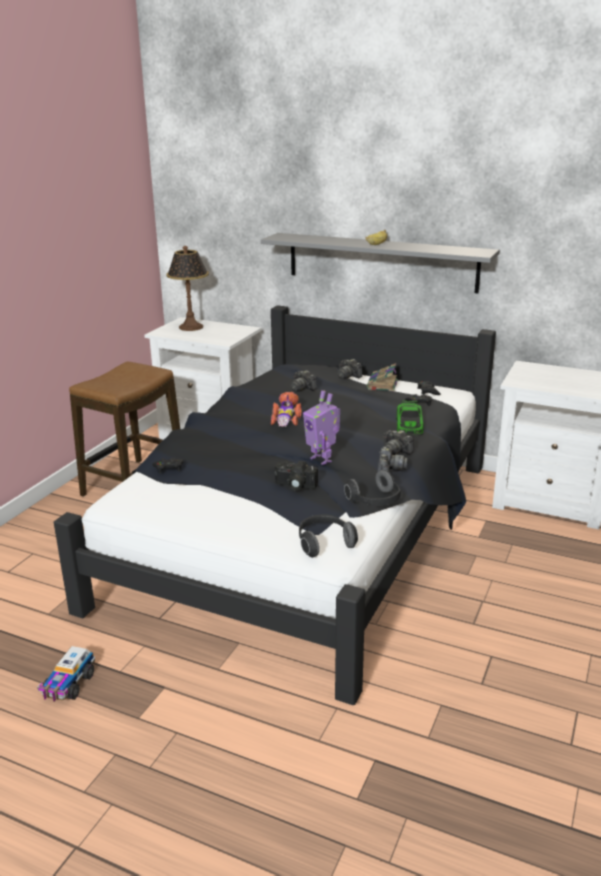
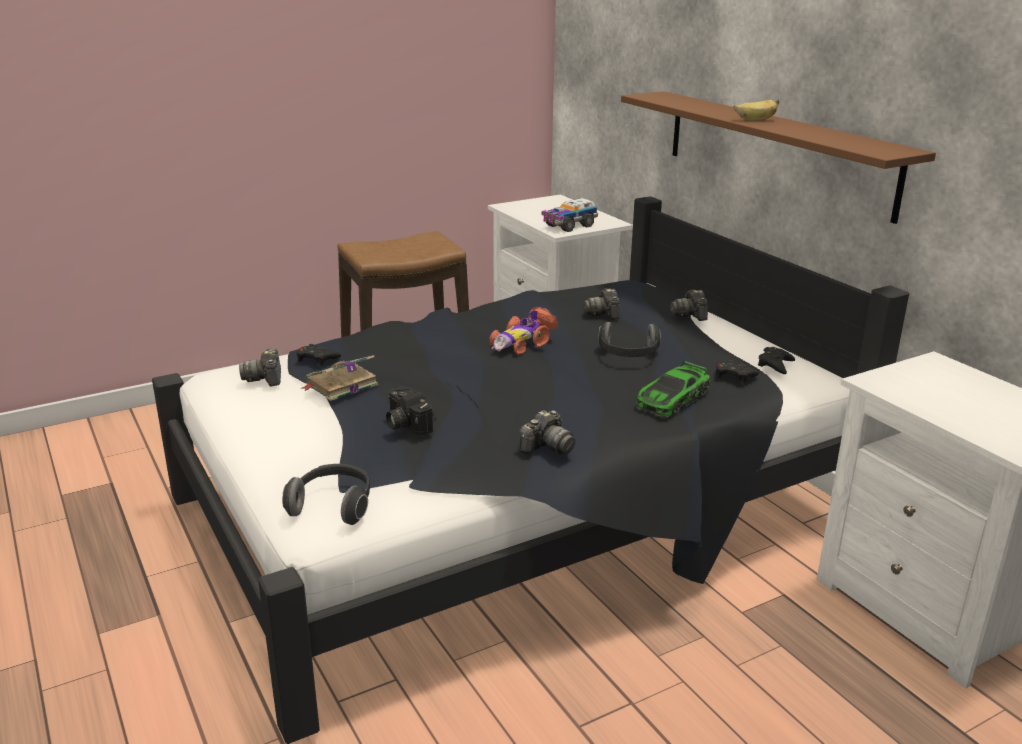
camera: 35 degrees right, 0 degrees up
(68, 685) = (91, 567): toy truck -> toy truck (568, 226)
(191, 327) = (551, 207): table lamp -> none
(322, 459) = (484, 404): toy robot -> none
(375, 501) = (465, 479): headphones -> headphones (628, 355)
(381, 262) = (775, 151): grey shelf -> brown shelf
(382, 385) = (719, 338): book -> book (340, 385)
(395, 452) = (591, 427): camera -> camera (265, 378)

